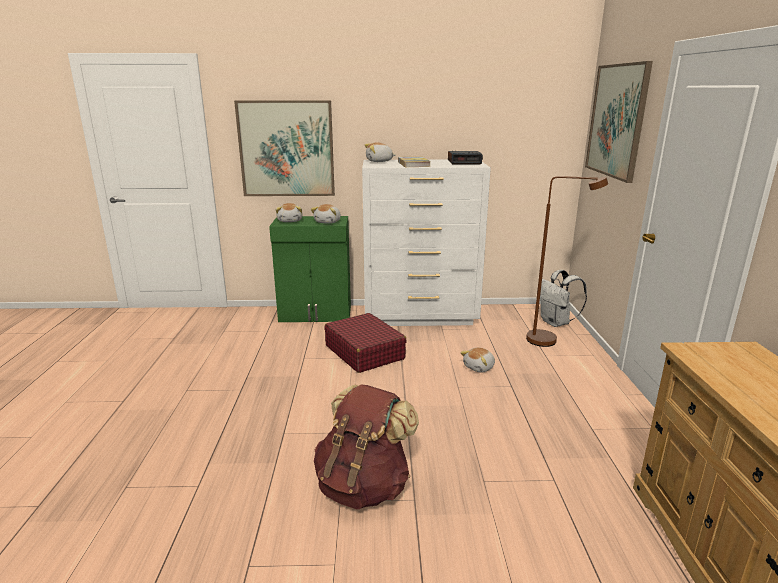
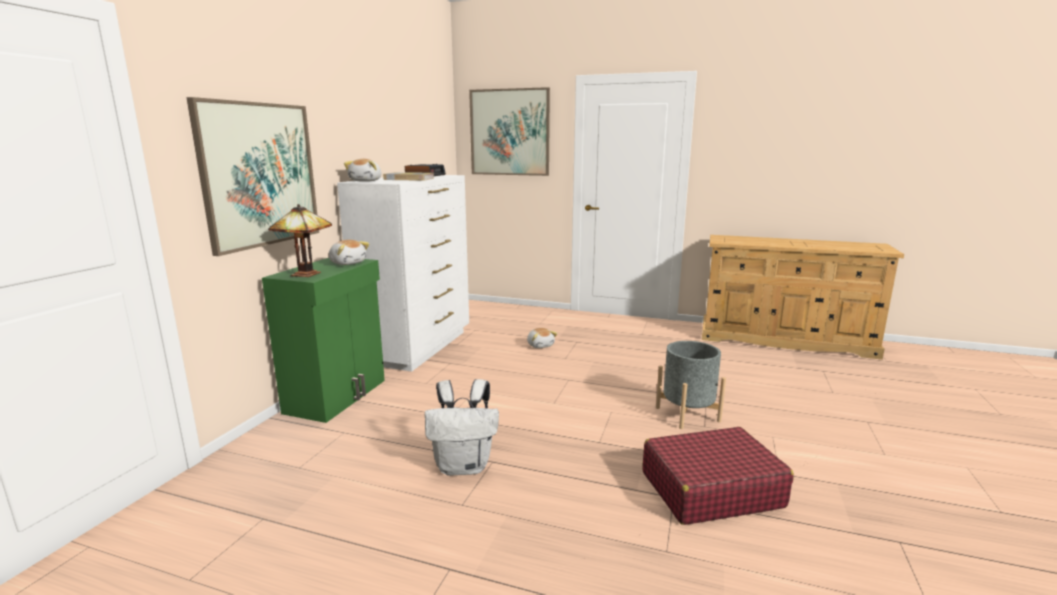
camera: 70 degrees left, 5 degrees down
(290, 221) = (306, 274): plush toy -> table lamp
(364, 352) = (468, 383): red suitcase -> red suitcase (710, 489)
(364, 486) = (687, 414): brown backpack -> grey planter
(550, 341) = (519, 316): brown floor lamp -> none
(556, 323) = (492, 308): white backpack -> white backpack (464, 466)

